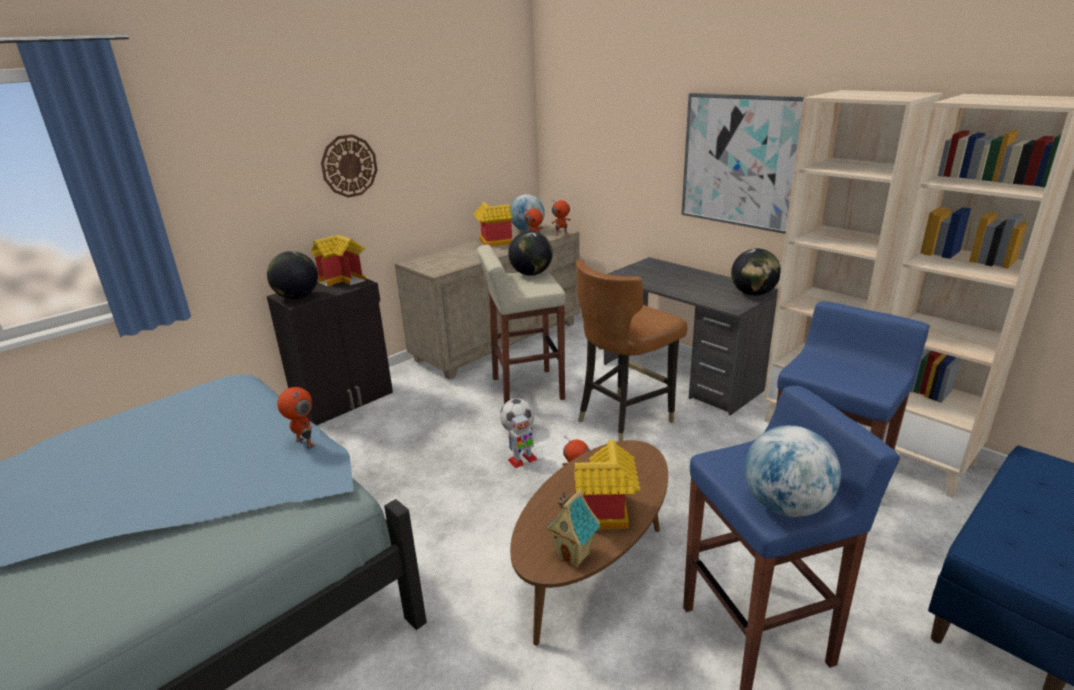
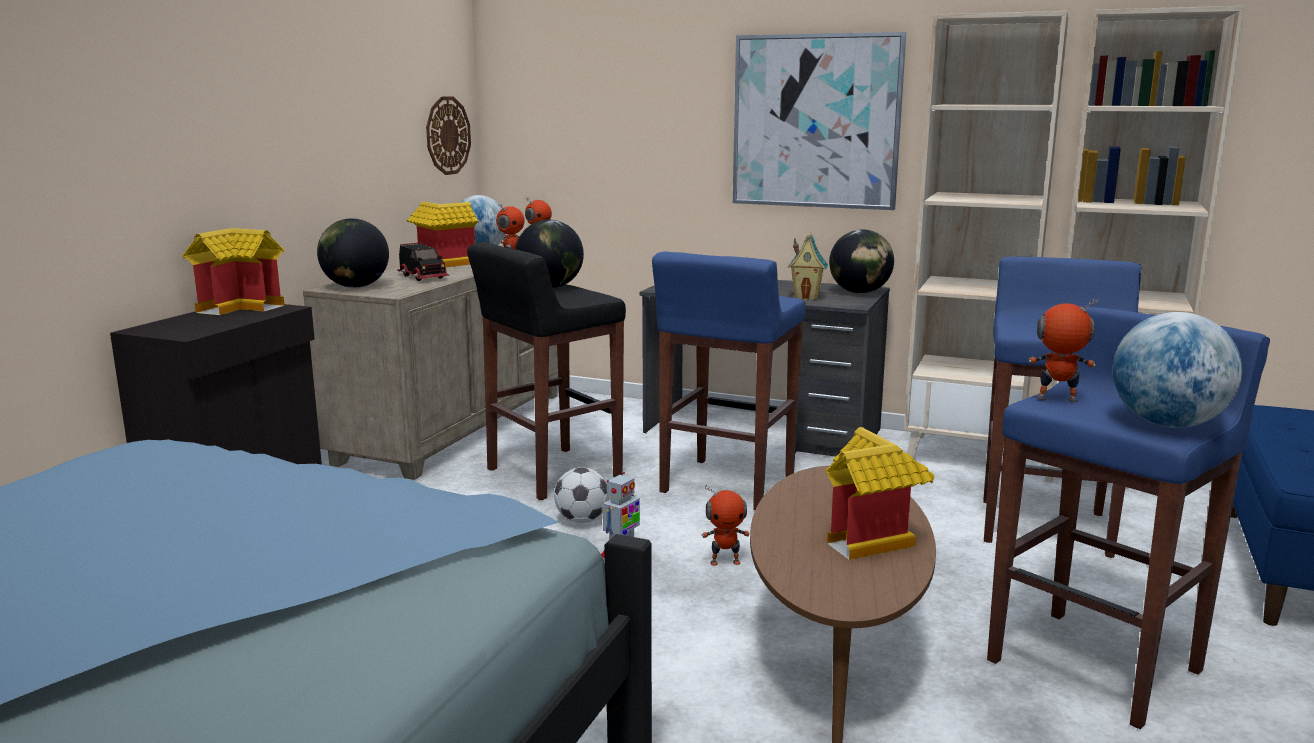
camera: 25 degrees left, 10 degrees down
(297, 297) = (179, 329): globe -> globe (356, 287)
(304, 443) = (398, 489): toy robot -> toy robot (1057, 400)
(349, 166) = (239, 118): wall clock -> wall clock (447, 135)
(468, 256) = (423, 277): none -> toy truck
(526, 389) = (551, 474): beige stool -> black stool
(574, 555) = (877, 584): toy house -> toy house (807, 297)
(624, 418) = (726, 485): brown chair -> blue stool

